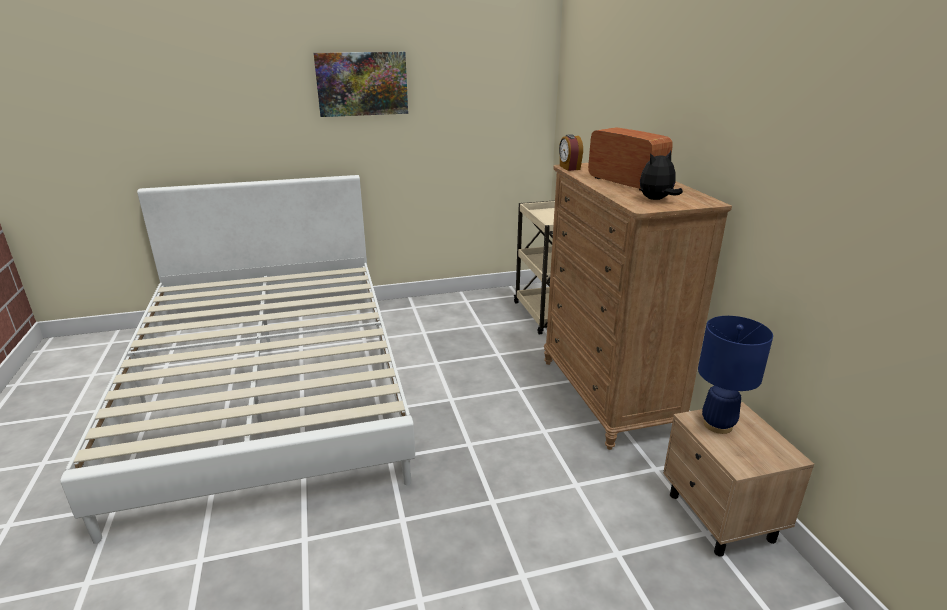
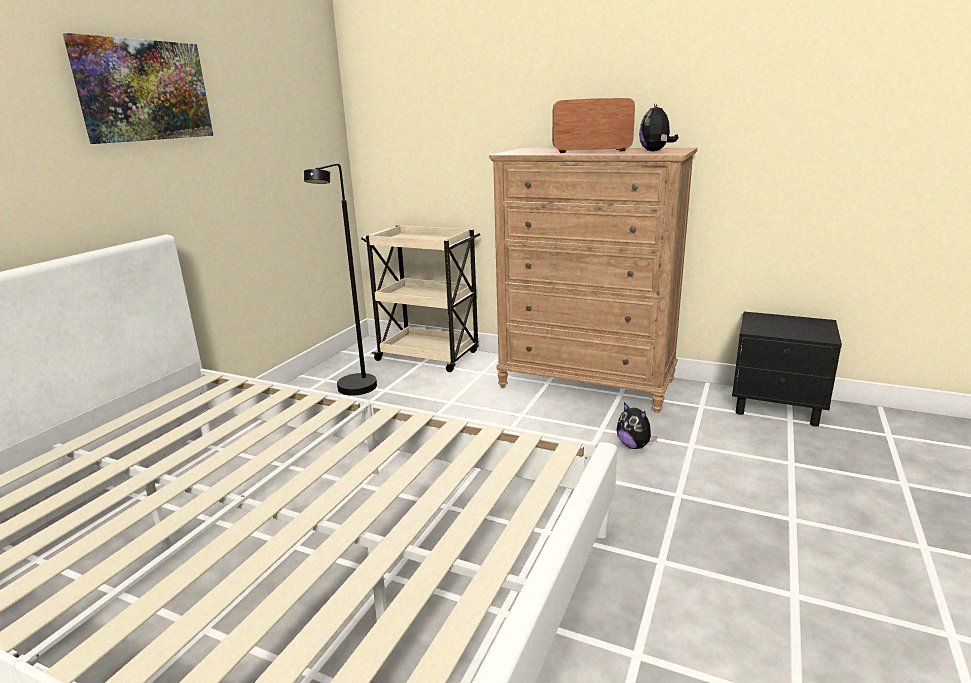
camera: 50 degrees left, 5 degrees down
(465, 317) = (355, 392): none -> black floor lamp
(538, 455) = (634, 446): none -> plush toy
(569, 168) = (511, 153): alarm clock -> none
(718, 425) = (768, 326): blue table lamp -> none
(720, 518) = (777, 408): beige nightstand -> black nightstand

